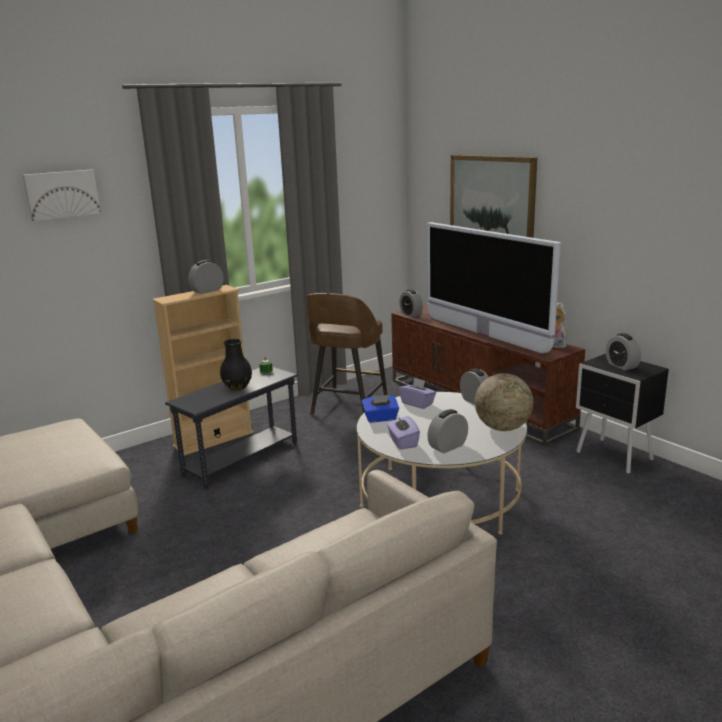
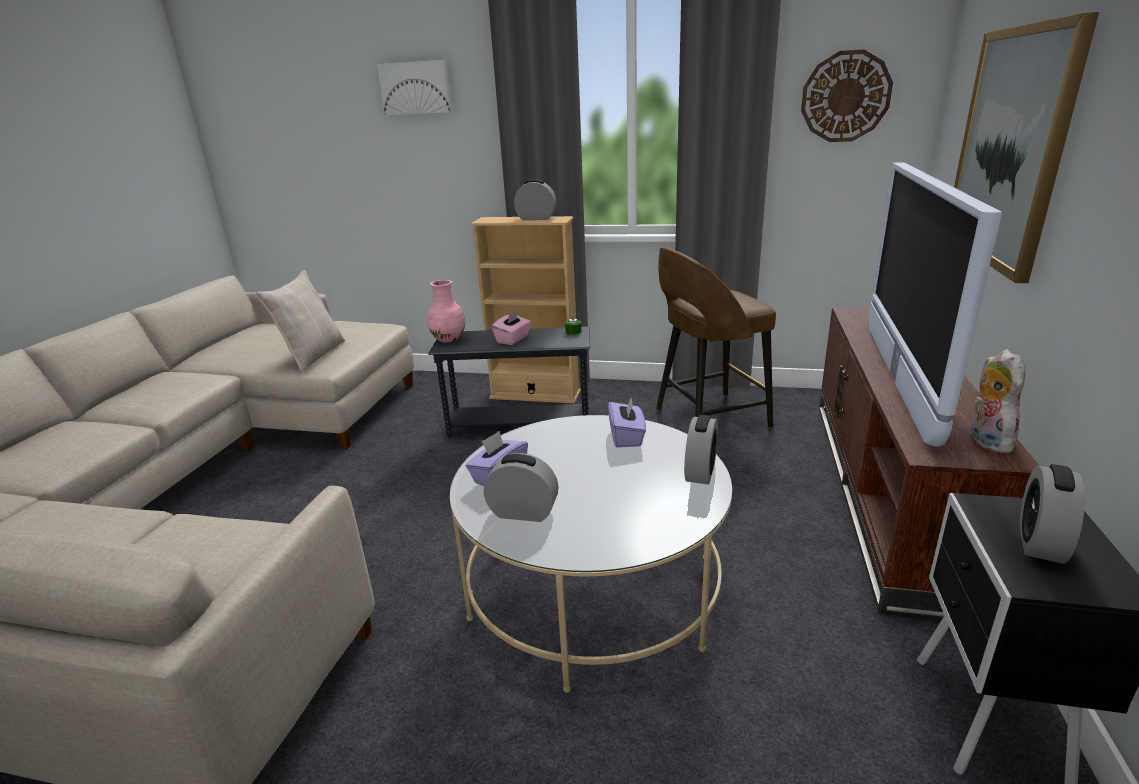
camera: 50 degrees right, 5 degrees up
(66, 460) = (312, 355): none -> beige pillow
(187, 403) = (449, 339): none -> pink vase
(237, 387) = (513, 339): black vase -> pink tissue box
(364, 185) = (845, 97): none -> wall clock
(380, 418) = (549, 434): blue tissue box -> none
(411, 314) = (853, 316): alarm clock -> none
(502, 428) = (643, 530): globe -> none

